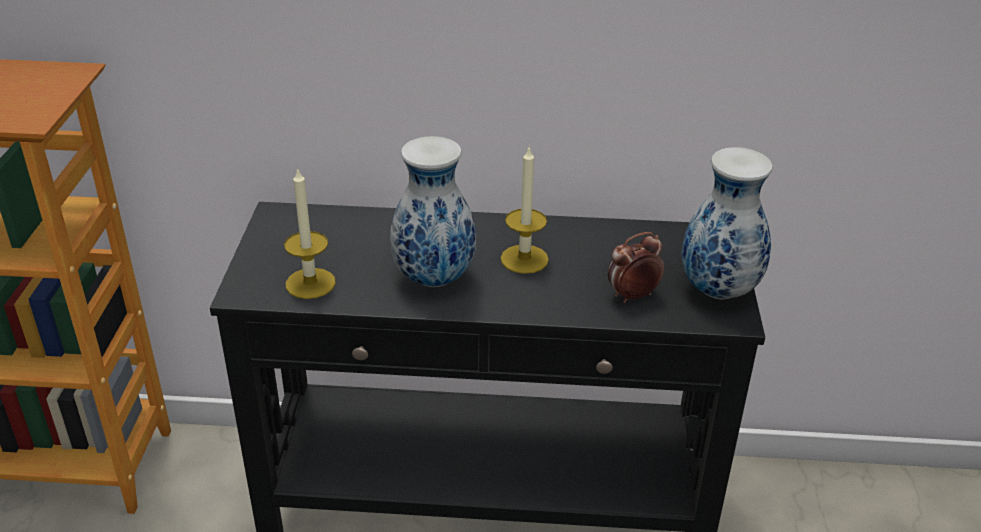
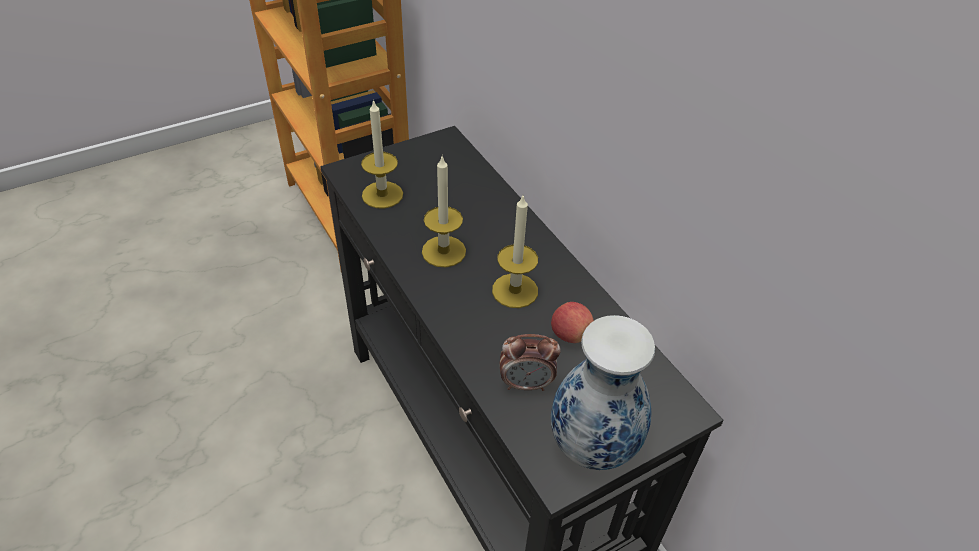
camera: 55 degrees right, 10 degrees up
(434, 277) = (444, 251): vase -> candle
(600, 253) = (570, 334): none -> apple
(632, 296) = (526, 383): alarm clock -> alarm clock turned 150 degrees clockwise

